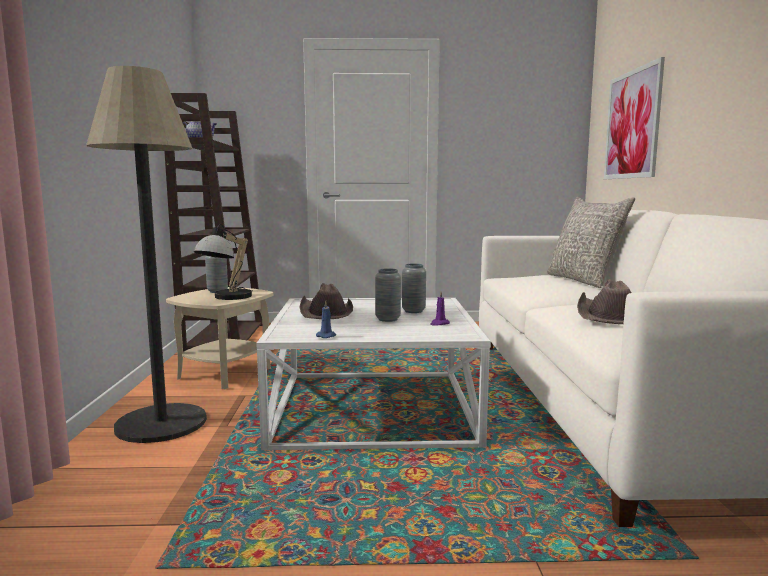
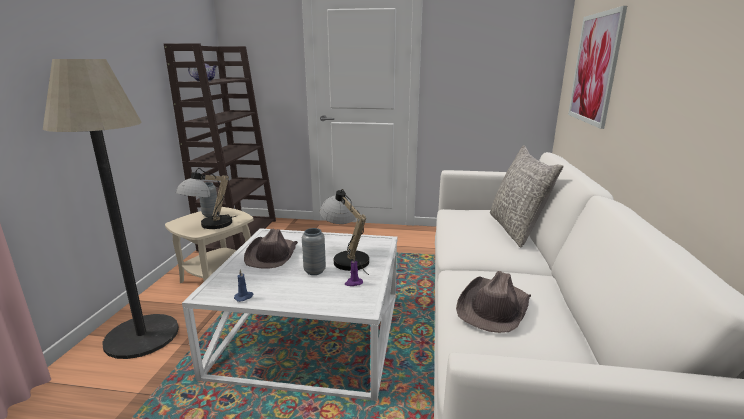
camera: 10 degrees right, 10 degrees up
(413, 311) = (346, 258): grey vase -> table lamp

